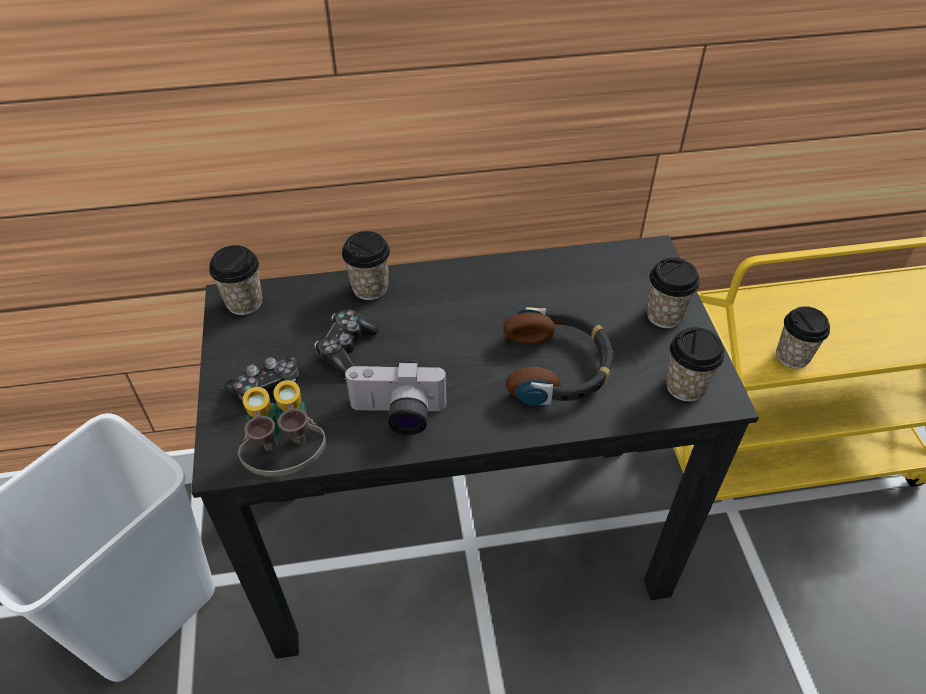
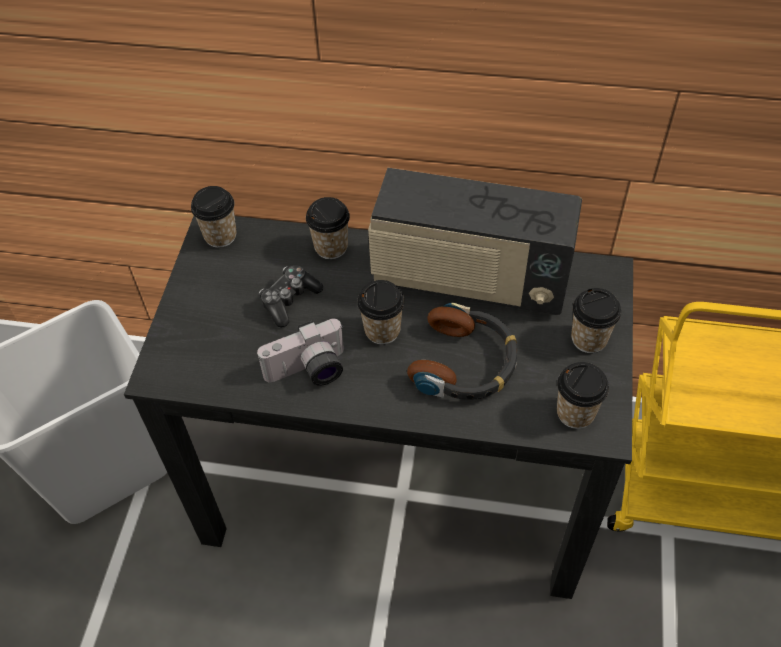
camera: 20 degrees right, 5 degrees up
(268, 388) = (212, 319): game controller -> none
(288, 460) = (206, 387): binoculars -> none
(397, 415) = (309, 372): camera -> camera turned 45 degrees counterclockwise
(525, 289) = (469, 281): none -> radio
(792, 356) = (730, 406): cup -> cup (382, 330)

